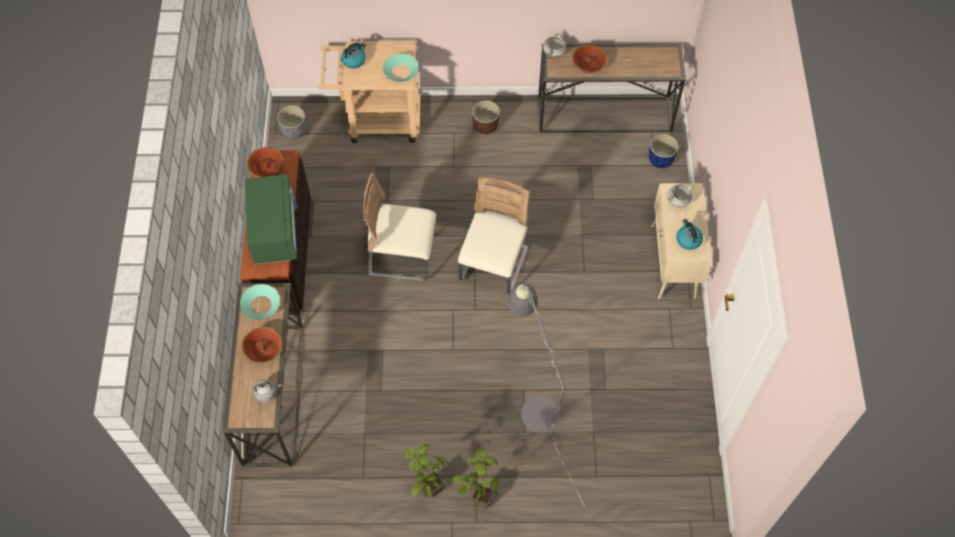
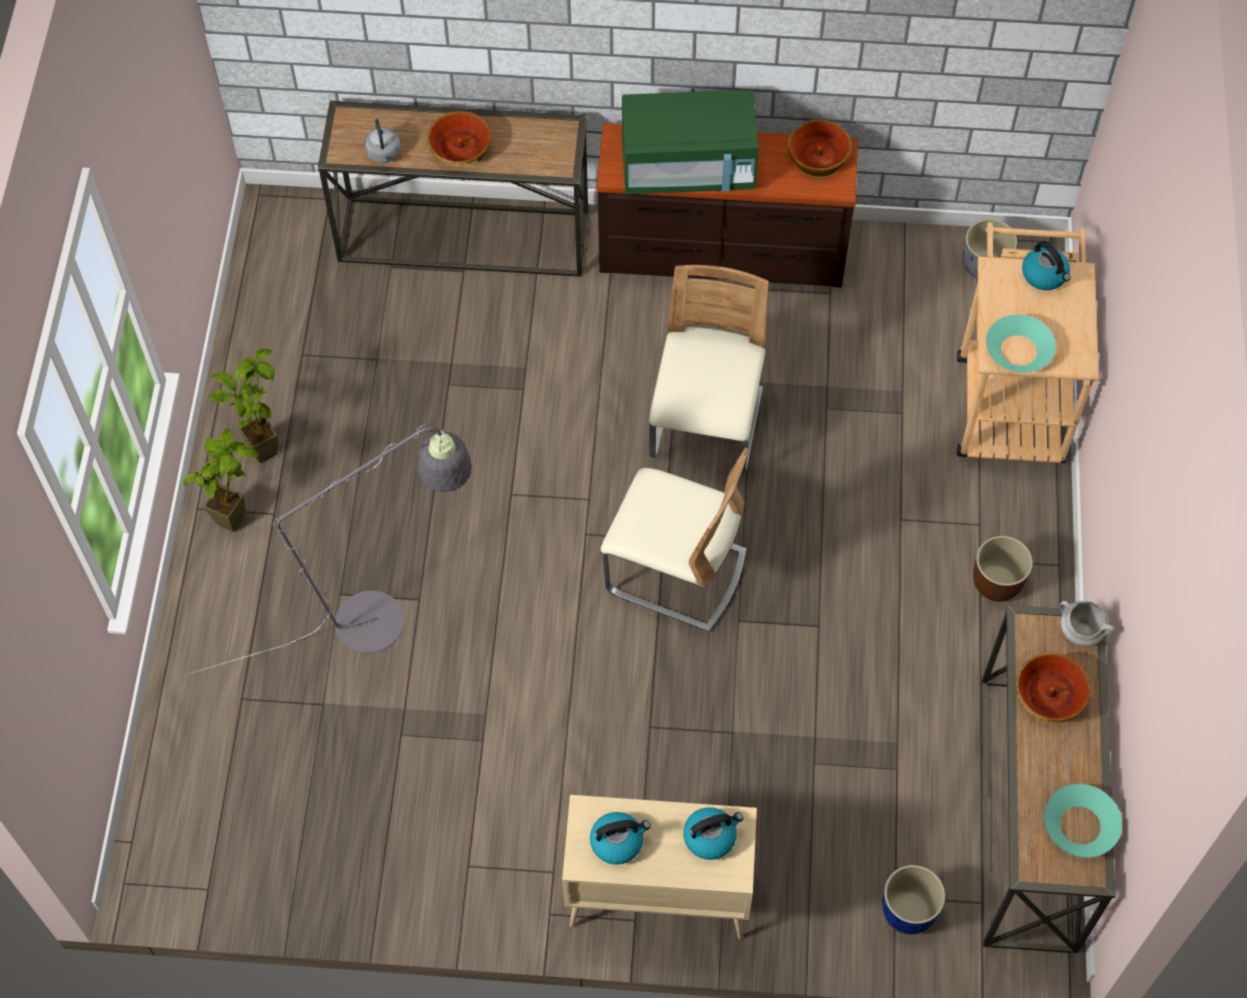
camera: 95 degrees right, 0 degrees up
(260, 305) = (542, 145): turquoise bowl -> turquoise bowl (1080, 825)
(678, 201) = (710, 837): white cooking pot -> kettle

